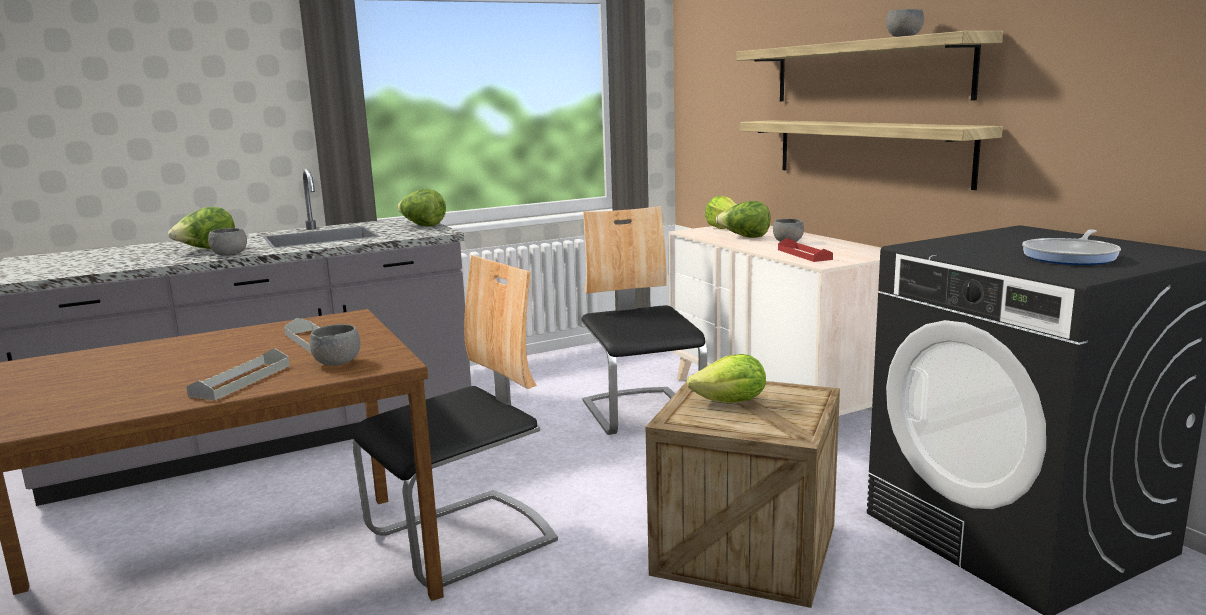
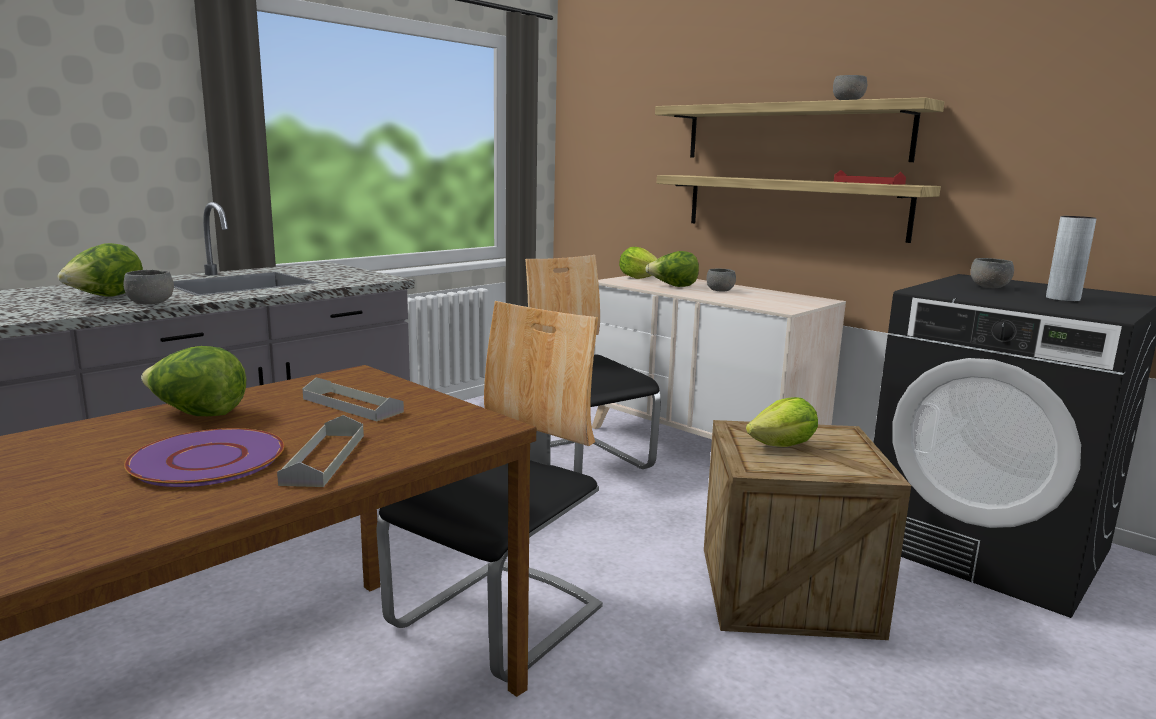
camera: 20 degrees left, 0 degrees up
(168, 376) = (208, 460): none -> purple plate
(337, 363) = (421, 429): grey bowl -> grey bowl (989, 287)
(422, 226) = (351, 272): lettuce -> lettuce (197, 414)
(804, 254) = (754, 302): red tray -> red tray (868, 183)
(1071, 256) = (1062, 299): frying pan -> grey vase

